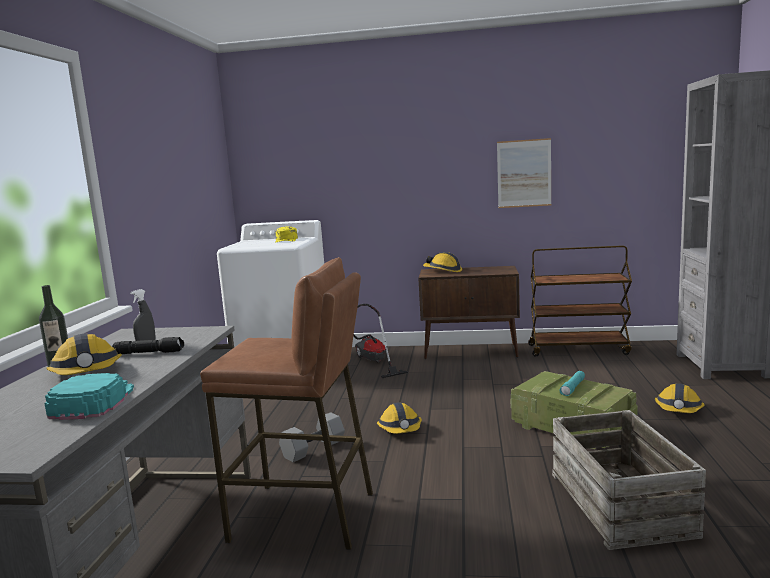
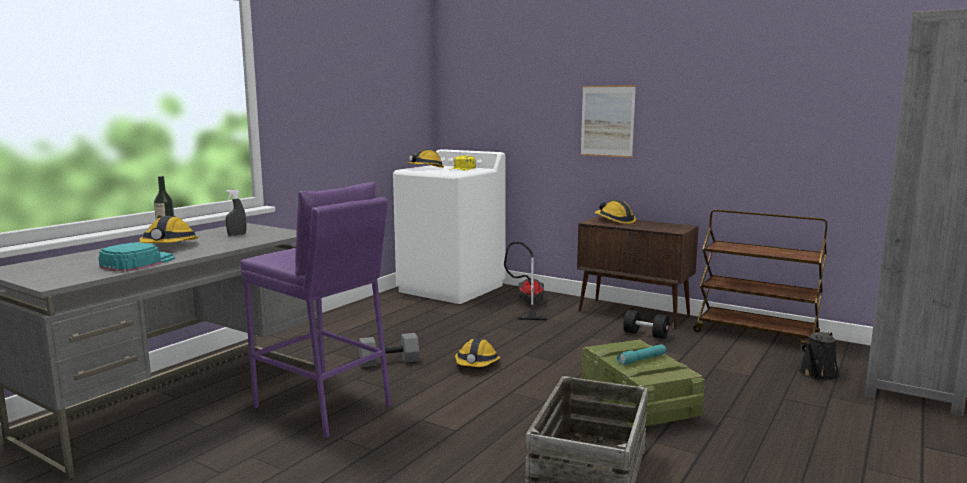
camera: 25 degrees right, 0 degrees up
(150, 353) = (226, 241): black flashlight -> none
(304, 516) = (323, 406): brown stool -> purple stool
(502, 367) = (645, 335): none -> black dumbbell
(524, 173) = (719, 121): picture -> picture (607, 121)
(655, 370) = (817, 374): none -> black watering can
(679, 409) = (782, 417): hard hat -> hard hat (425, 168)

